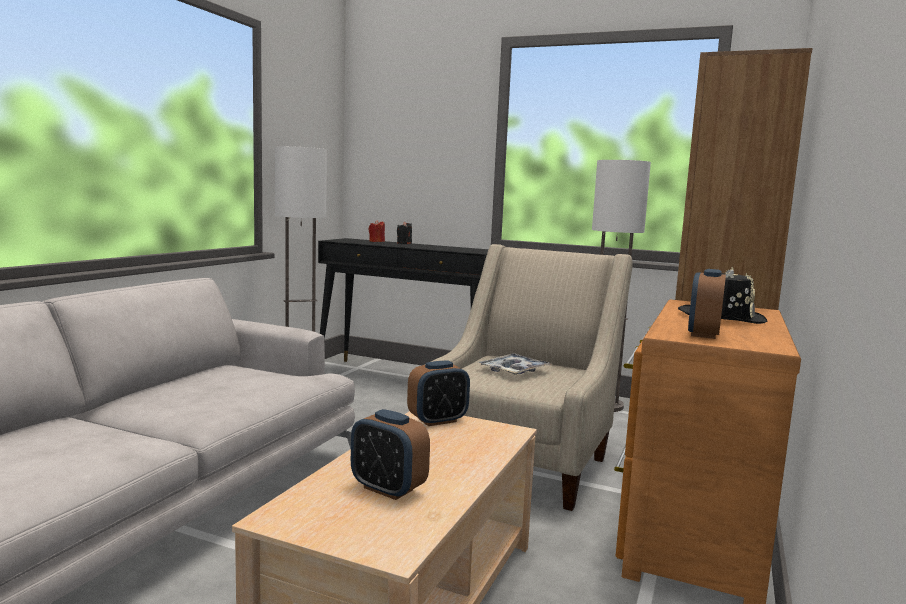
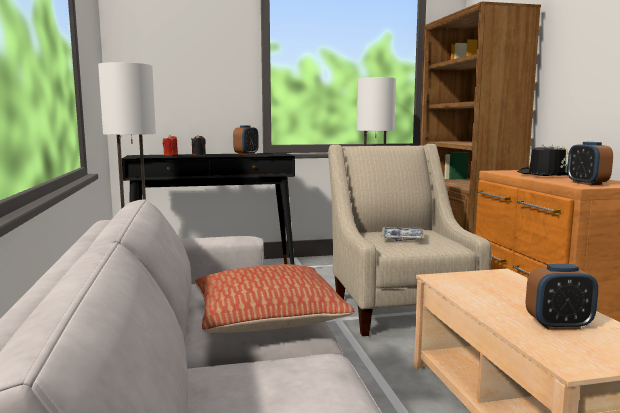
camera: 35 degrees left, 0 degrees up
(198, 403) = (267, 318): none -> pillow
(437, 420) = (454, 279): alarm clock -> alarm clock (246, 154)

